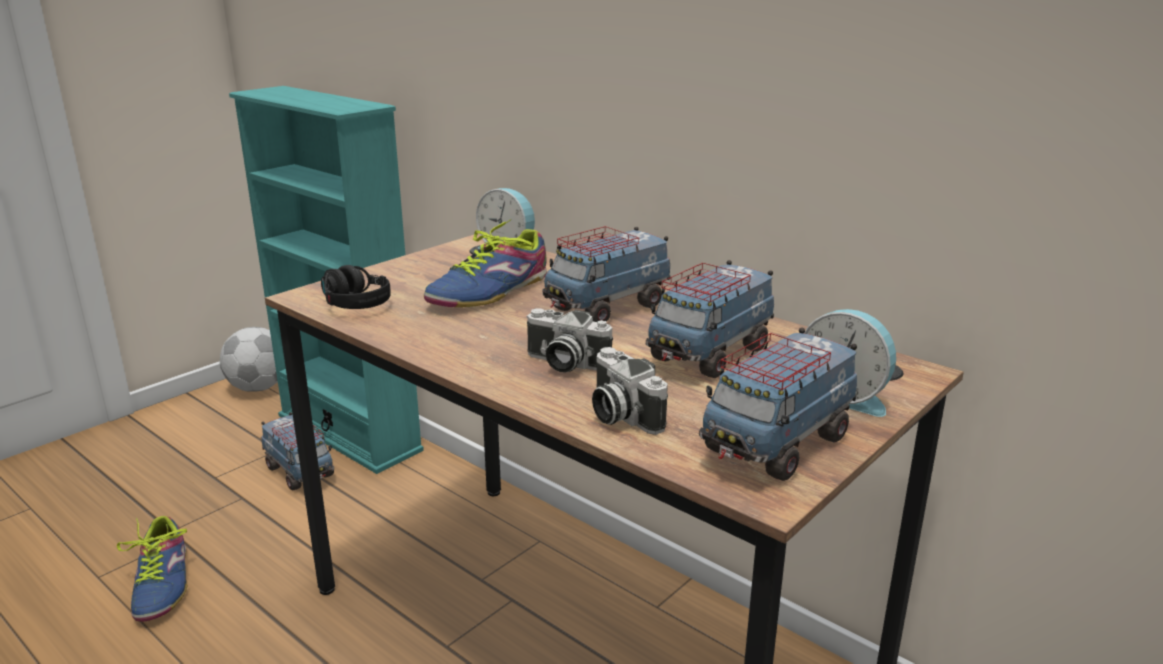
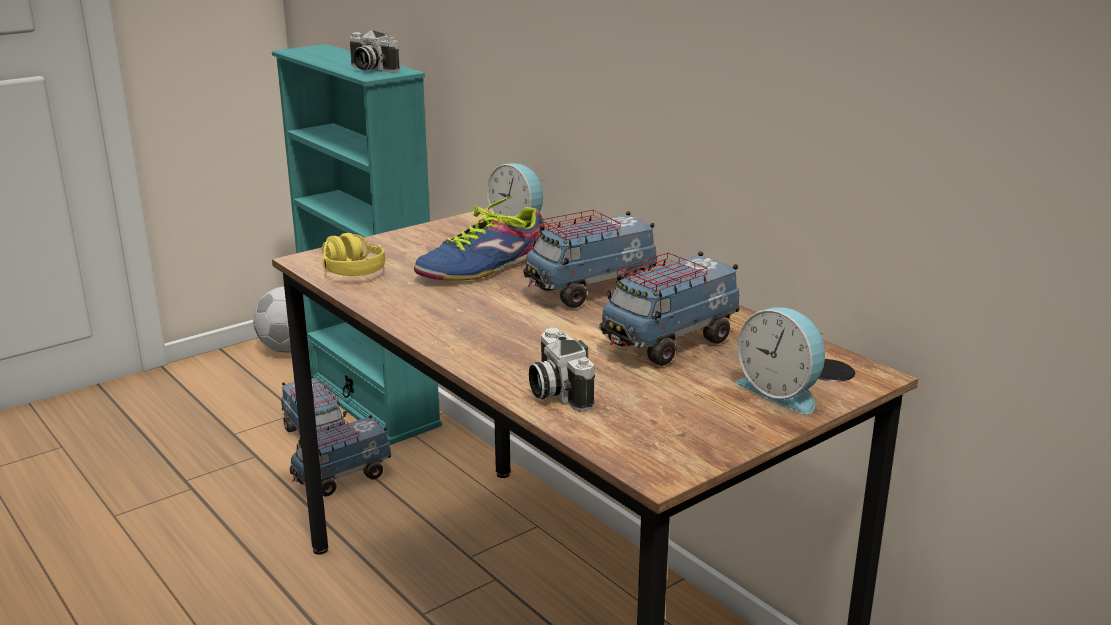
camera: 10 degrees right, 0 degrees up
(162, 583) = (170, 527): shoe -> none
(349, 301) = (347, 268): black headphones -> yellow headphones
(564, 364) = (524, 341): camera -> camera (370, 69)
(776, 445) = (689, 430): toy truck -> toy truck (342, 477)

